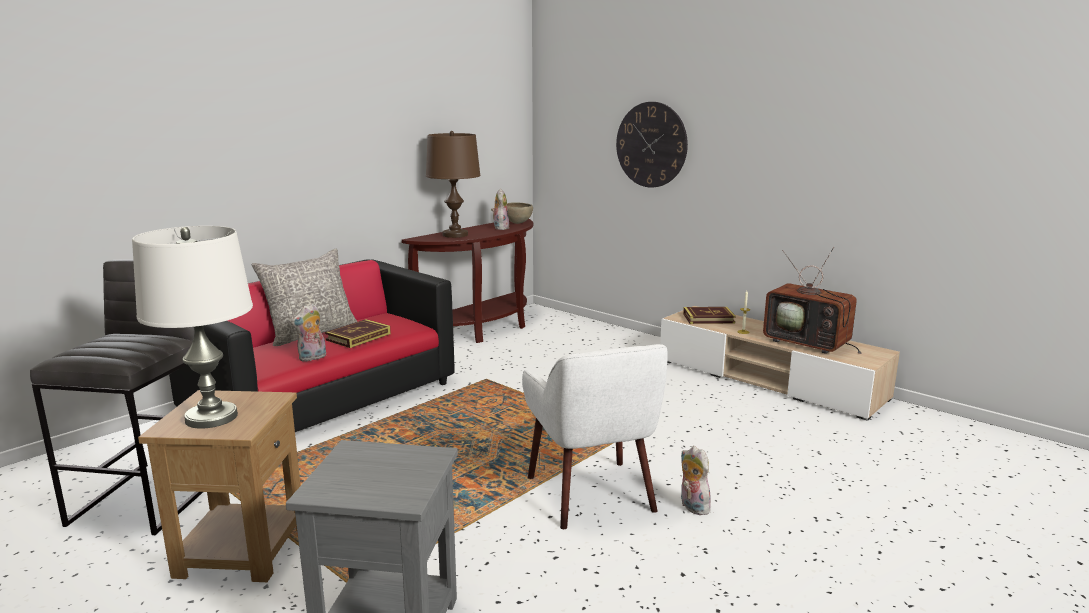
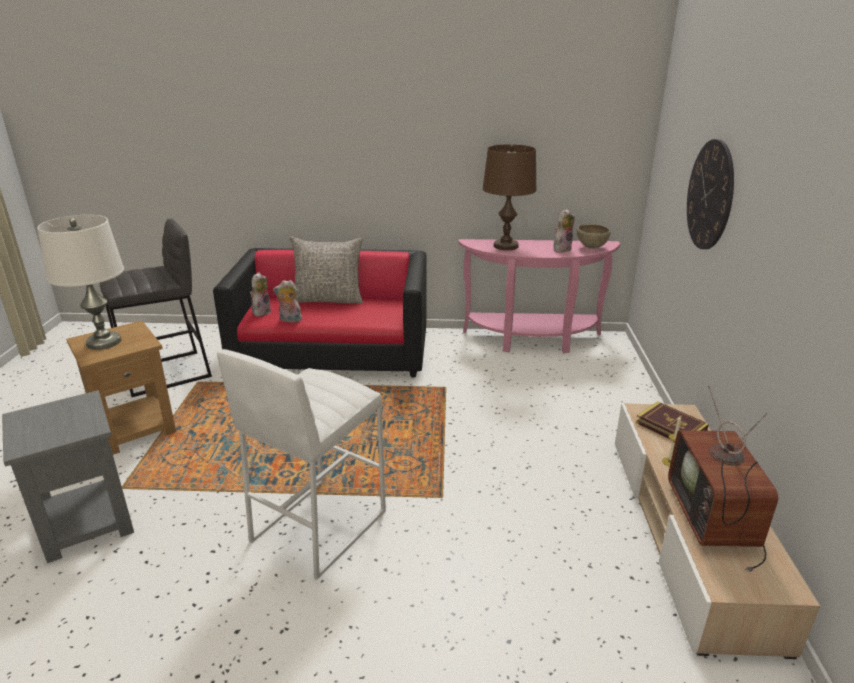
camera: 50 degrees right, 10 degrees up
(358, 337) = (341, 314): book -> none
(484, 329) = (532, 340): brown console table -> pink console table
(592, 494) = (317, 526): white armchair -> white stool
(692, 507) = (349, 591): plush toy -> plush toy (261, 311)

